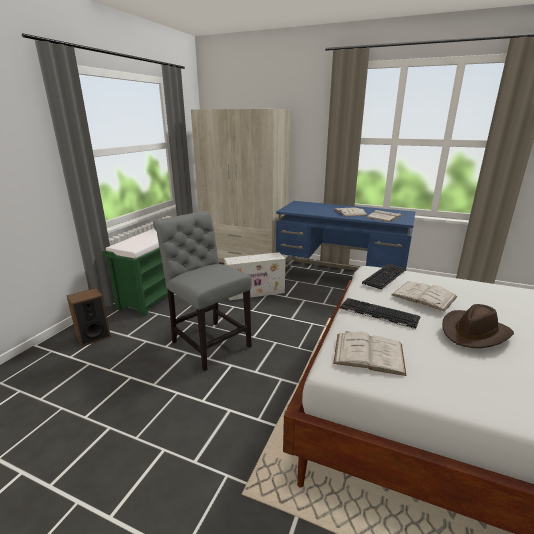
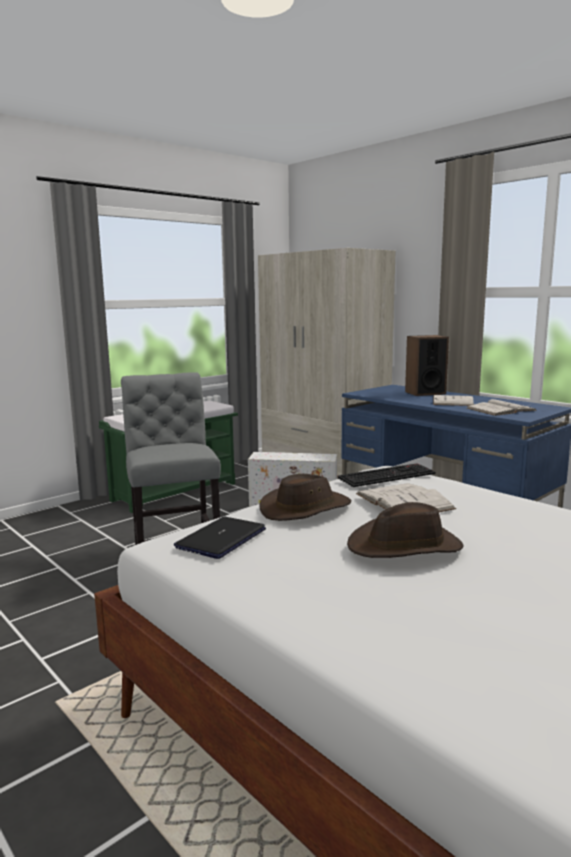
camera: 25 degrees right, 10 degrees down
(93, 337) = (60, 522): speaker -> speaker (425, 393)
(368, 353) = (221, 539): white book -> laptop
(377, 313) = (305, 508): keyboard -> brown hat

